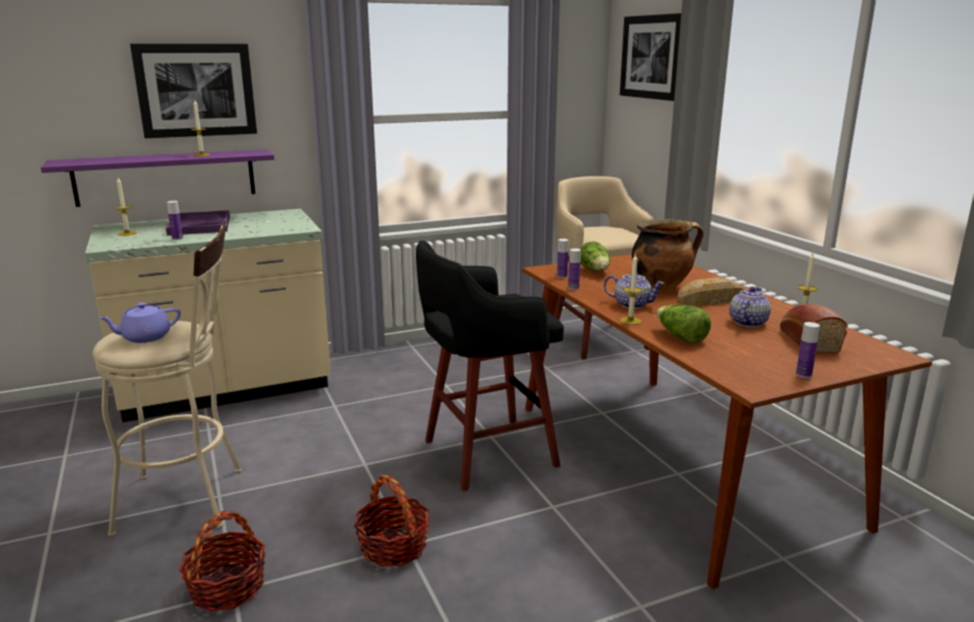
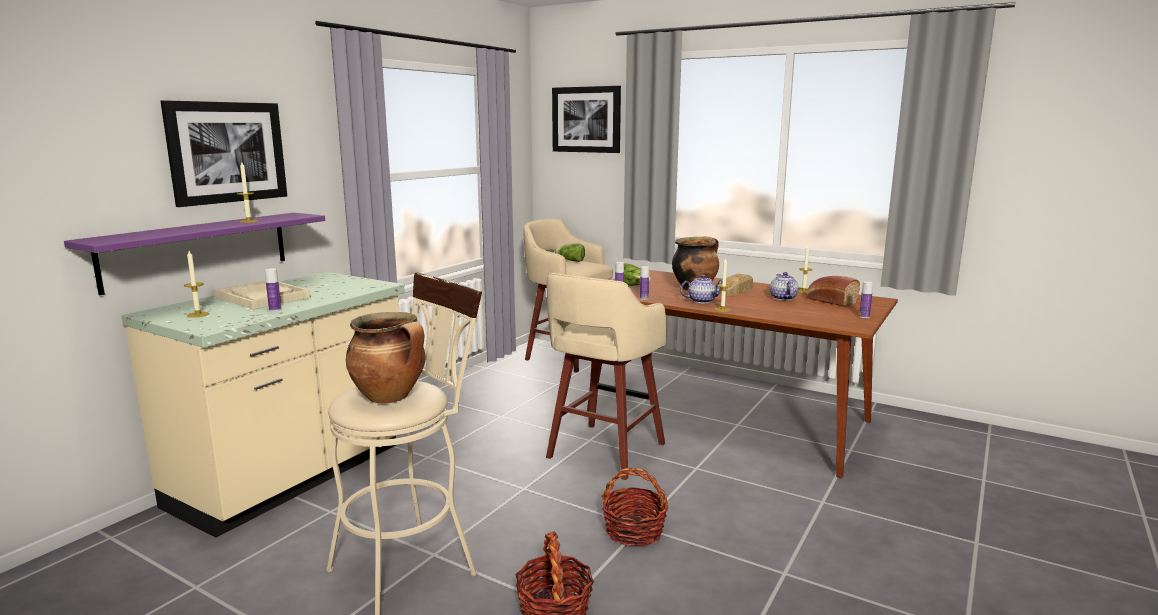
camera: 35 degrees left, 5 degrees down
(145, 337) = (391, 397): purple teapot -> cooking pot
(199, 225) = (262, 297): purple tray -> beige tray
(485, 454) = (604, 452): black stool -> beige stool
(680, 337) = (768, 312): lettuce -> lettuce (570, 261)

